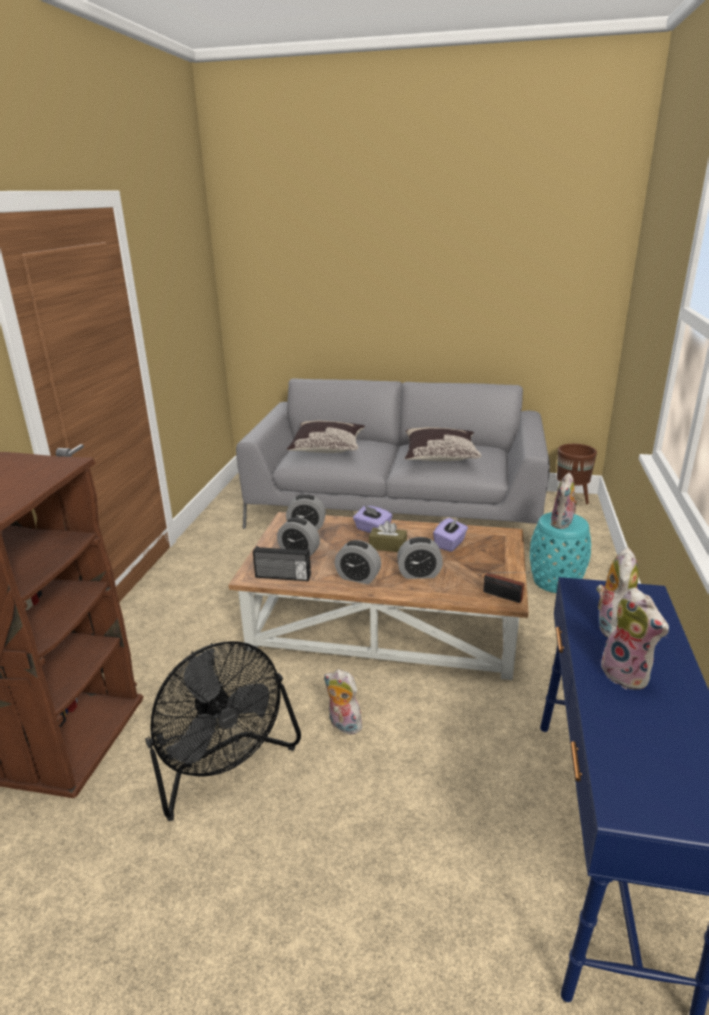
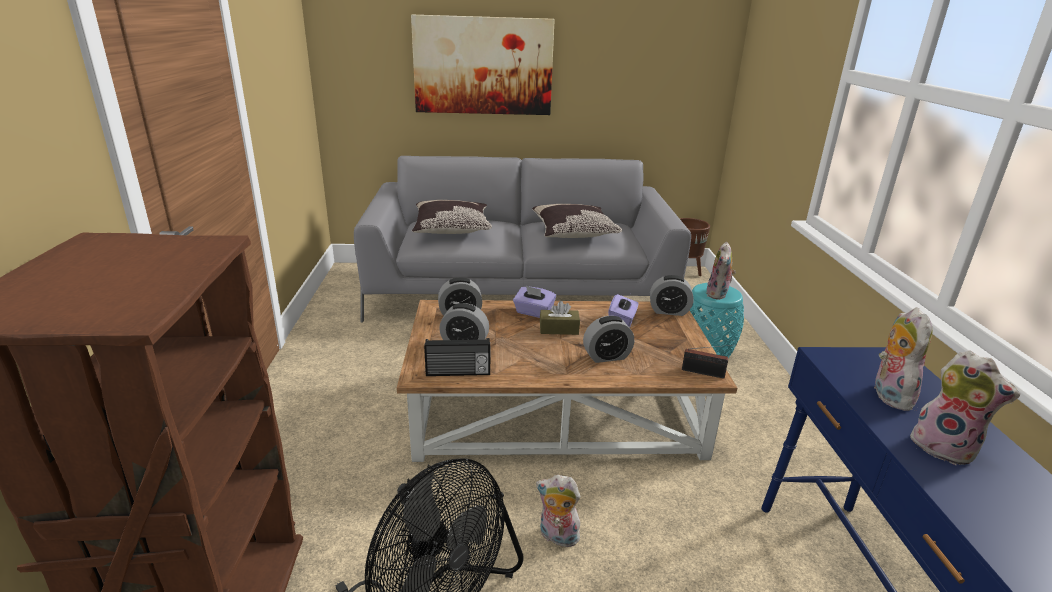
camera: 15 degrees left, 0 degrees up
(358, 577) = (543, 366): alarm clock -> alarm clock (669, 311)
(369, 295) = (483, 66): none -> picture

